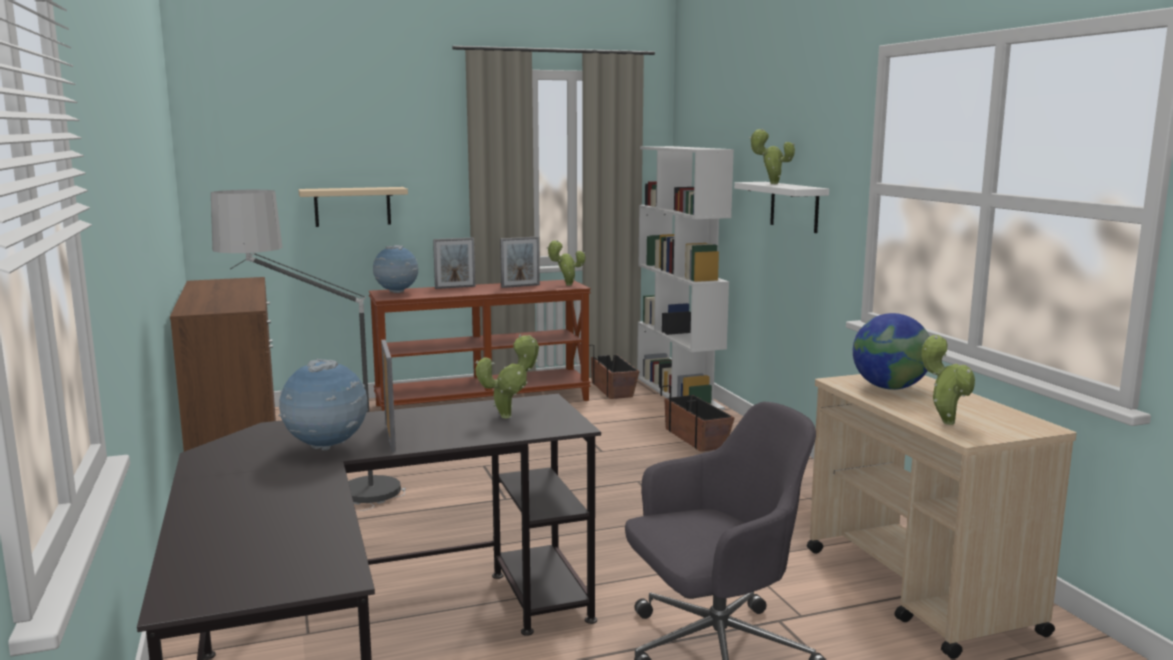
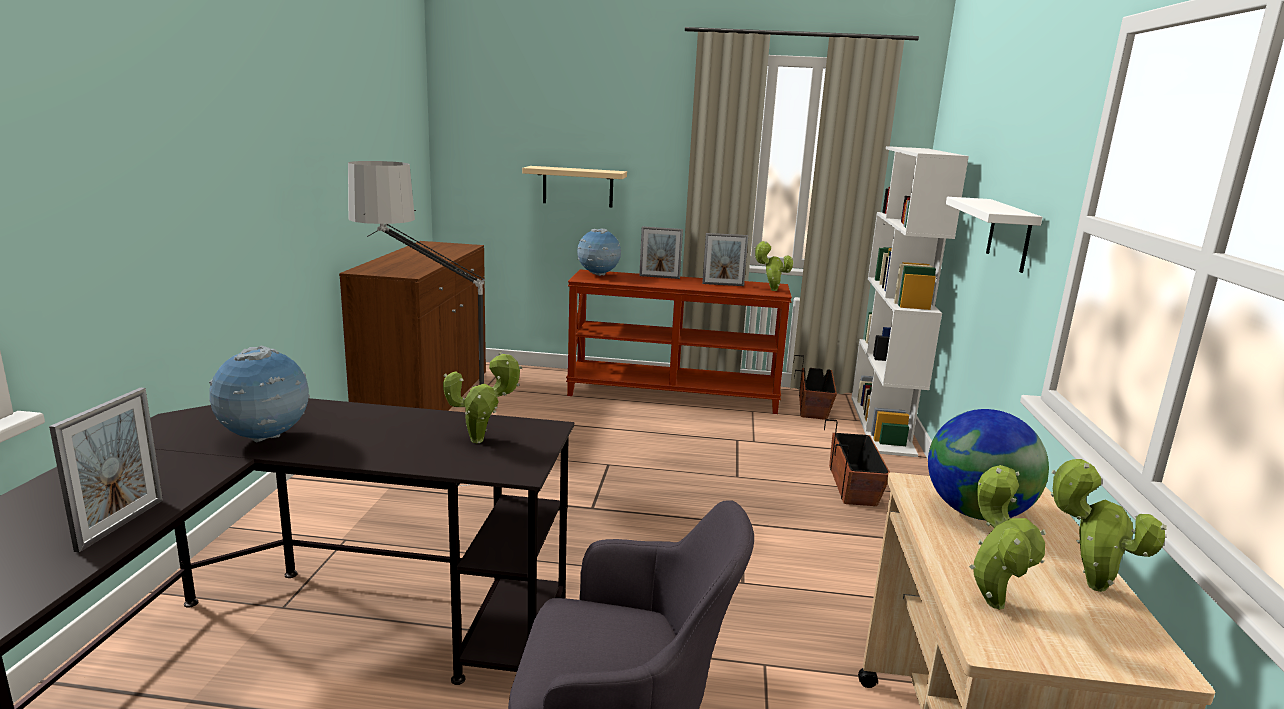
camera: 25 degrees right, 5 degrees up
(390, 439) = (333, 442): picture frame -> picture frame (121, 524)
(771, 183) = (984, 202): potted plant -> potted plant (1088, 584)

